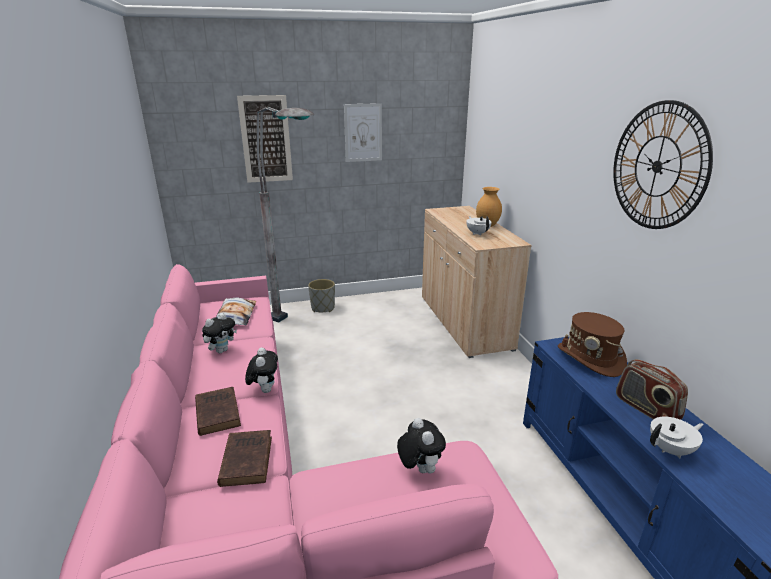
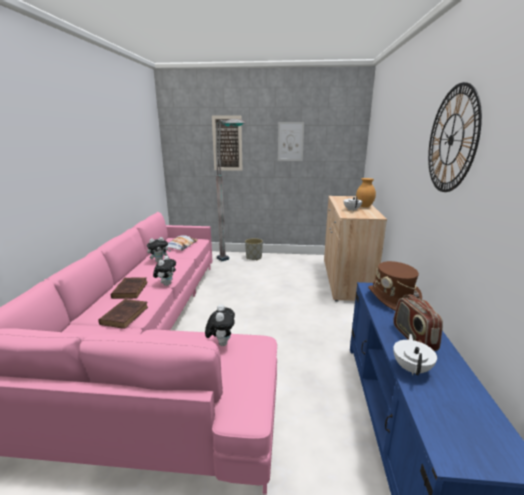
camera: 20 degrees right, 5 degrees down
(671, 450) = (411, 368): white teapot -> white teapot turned 75 degrees counterclockwise

